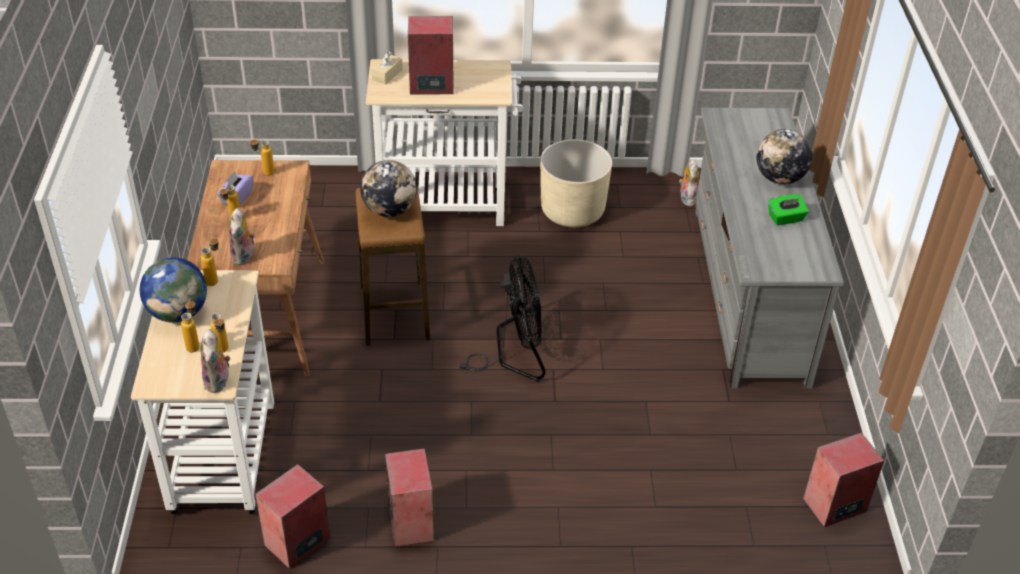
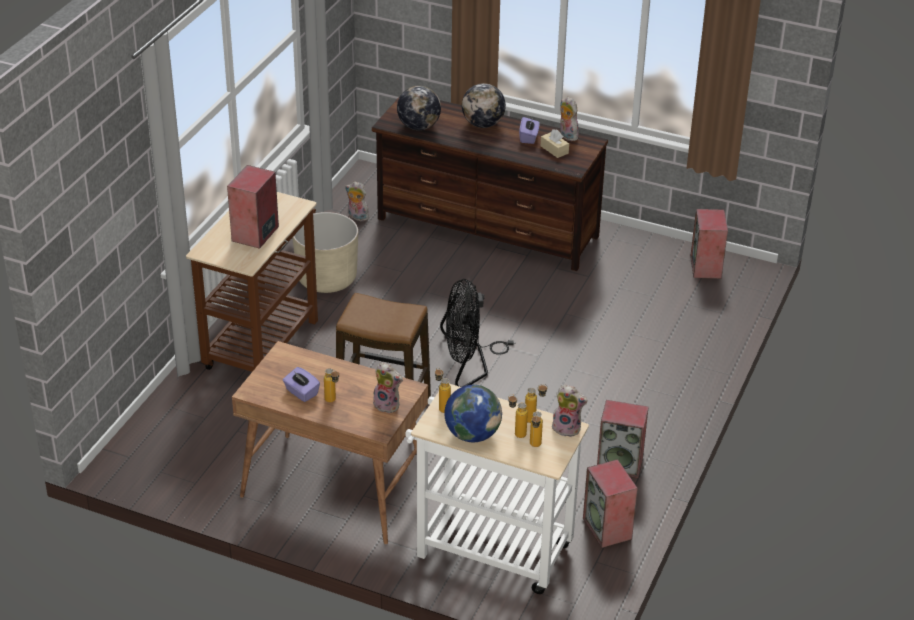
camera: 65 degrees left, 5 degrees down
(264, 173) = (277, 370): bottle -> bottle (535, 447)
(387, 74) = (219, 253): beige tissue box -> beige tissue box (554, 150)
(389, 210) = (380, 314): globe -> globe (418, 127)
(445, 204) = (262, 344): white cart -> brown cart
(513, 349) = (470, 360): black fan -> black fan turned 120 degrees counterclockwise
(747, 295) = (488, 229): grey dresser -> brown dresser
(786, 218) = (529, 137): green tissue box -> purple tissue box
(818, 246) = (567, 136): none -> plush toy

